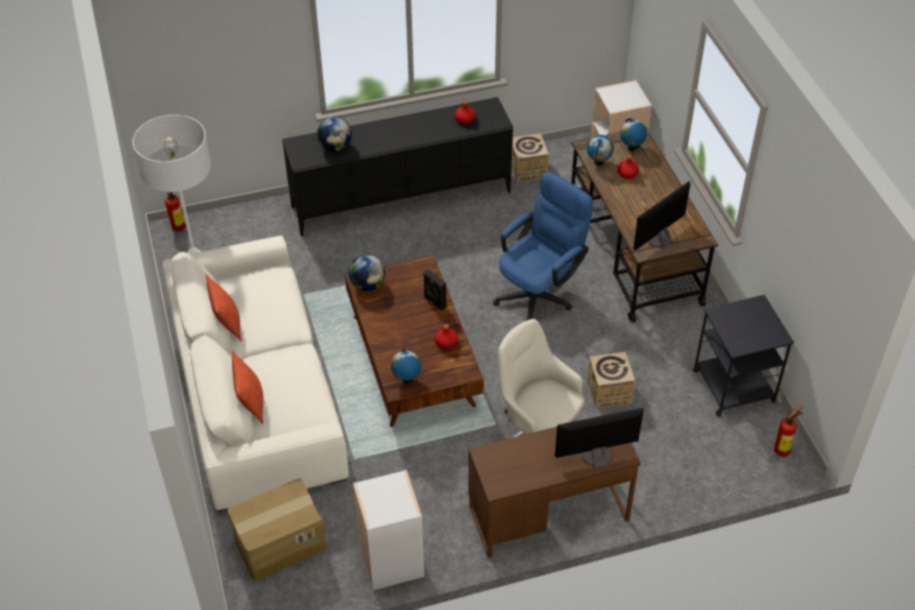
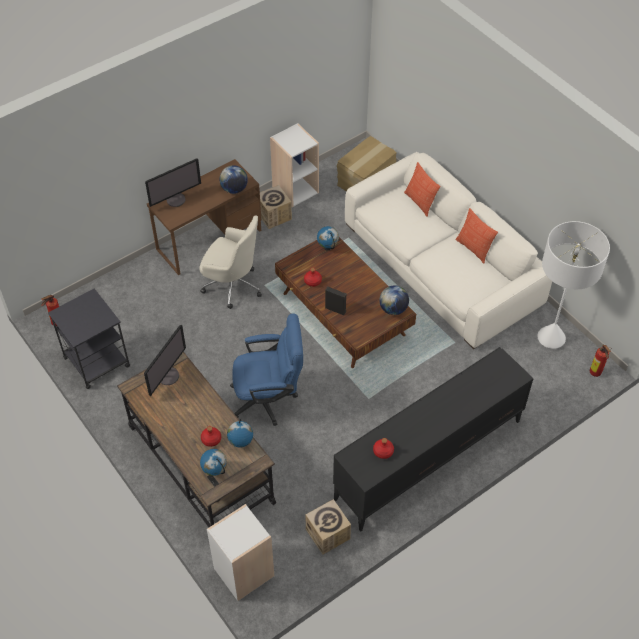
camera: 160 degrees right, 5 degrees up
(335, 147) = (481, 383): globe -> globe (234, 189)
(539, 293) = (269, 399): blue office chair -> blue office chair turned 120 degrees counterclockwise
(609, 391) = (190, 331): cardboard box -> cardboard box (274, 216)

